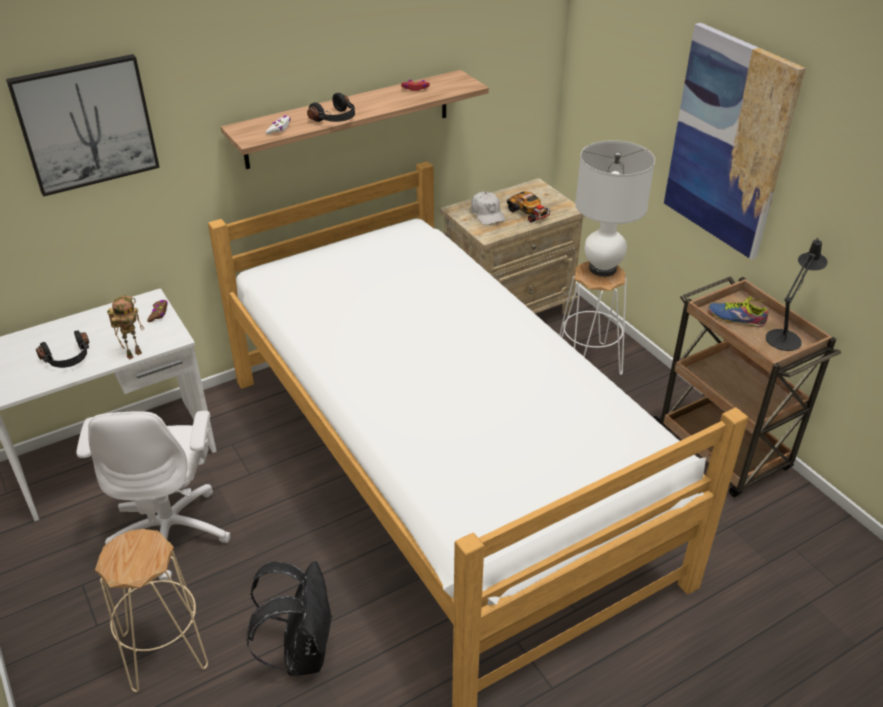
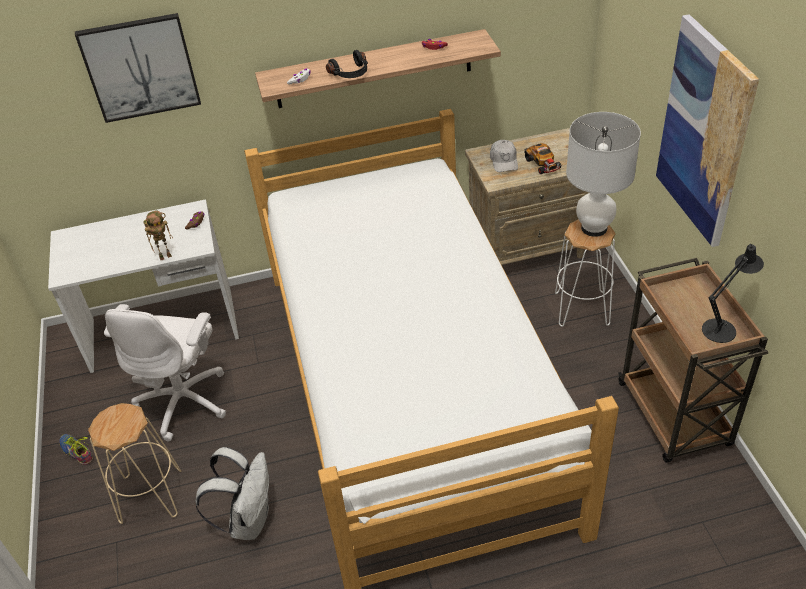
camera: 20 degrees right, 5 degrees up
(68, 359) = (117, 253): black headphones -> none
(301, 651) = (249, 520): black backpack -> white backpack
(736, 317) = (684, 300): shoe -> shoe (78, 450)

